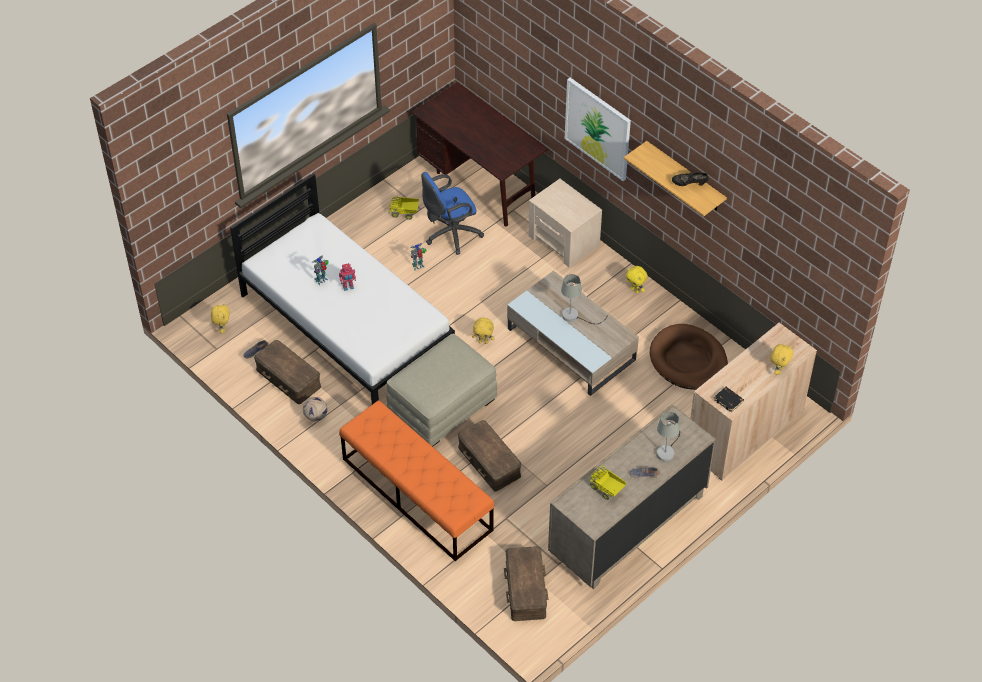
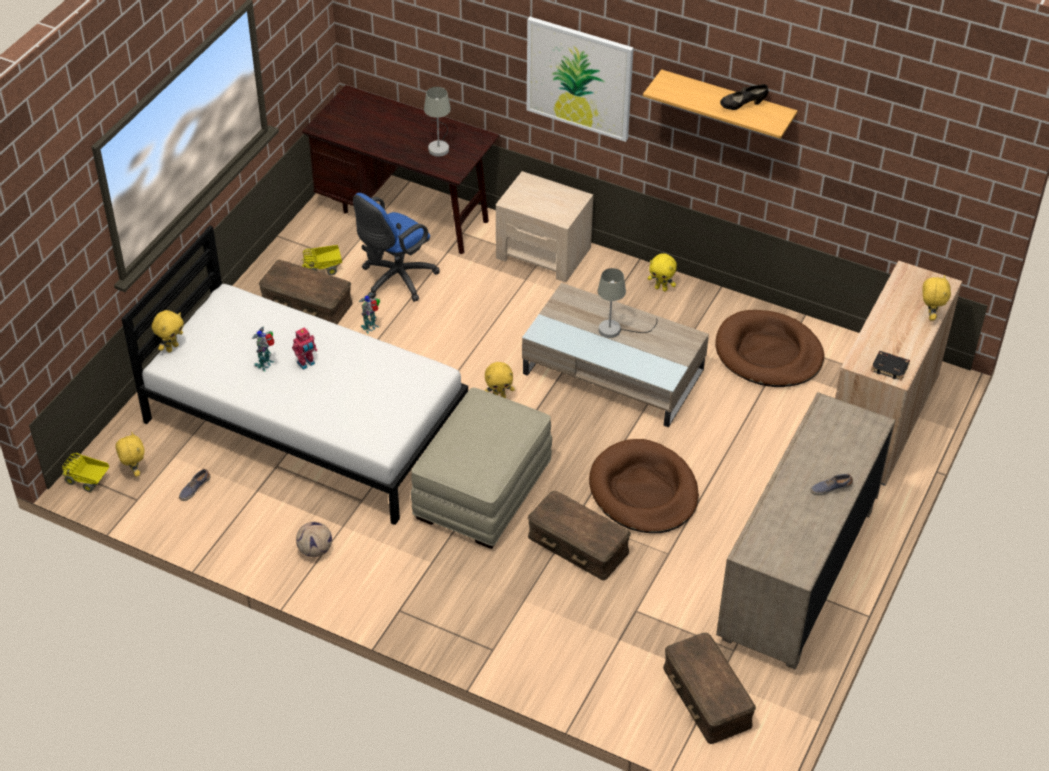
camera: 20 degrees left, 5 degrees down
(266, 251) = (172, 347): none -> yellow plush toy
(288, 378) = (254, 511): brown storage box -> brown storage box (306, 303)
(416, 494) = (500, 614): orange bench -> none
(551, 437) = (643, 491): none -> brown dog bed
(606, 489) = (791, 520): toy truck -> toy truck (87, 480)
(667, 450) = (842, 449): grey table lamp -> grey table lamp (439, 145)

